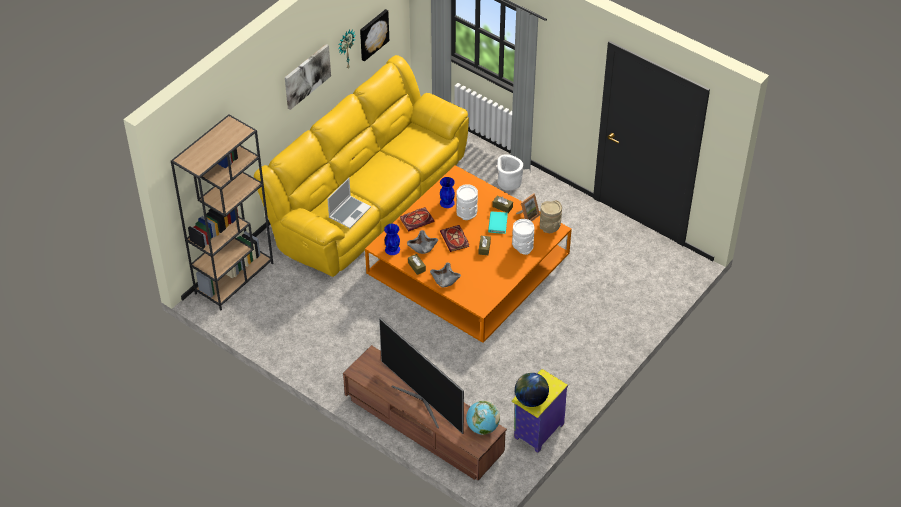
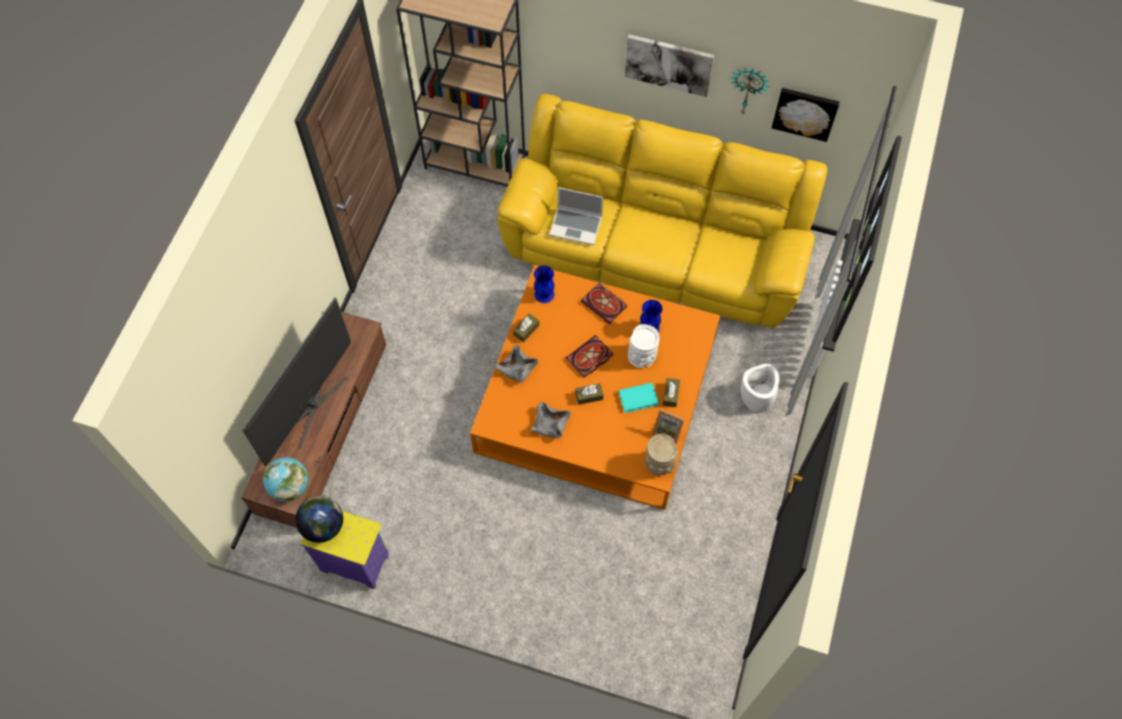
camera: 70 degrees right, 15 degrees up
(422, 247) = (562, 325): grey bowl -> grey bowl (550, 424)
(522, 247) = (609, 440): white vase -> none

